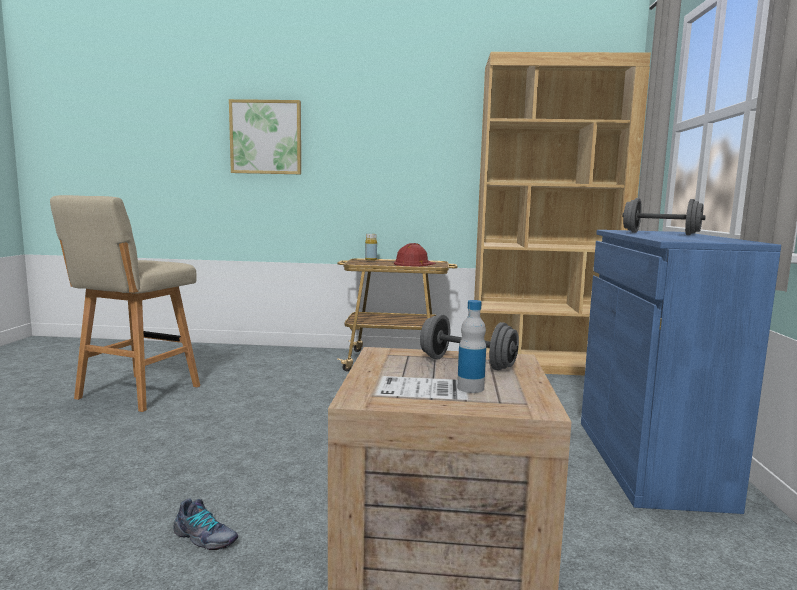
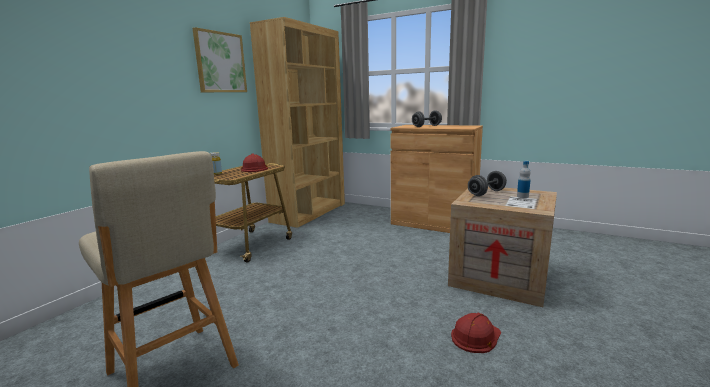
camera: 65 degrees left, 5 degrees up
(204, 538) = (475, 336): shoe -> red hard hat
(266, 137) = (82, 66): picture -> picture (220, 62)
(649, 461) = (433, 223): blue cabinet -> brown cabinet

